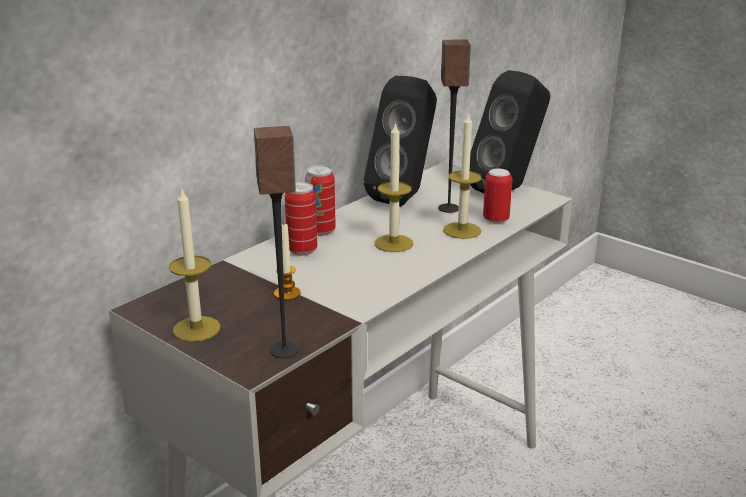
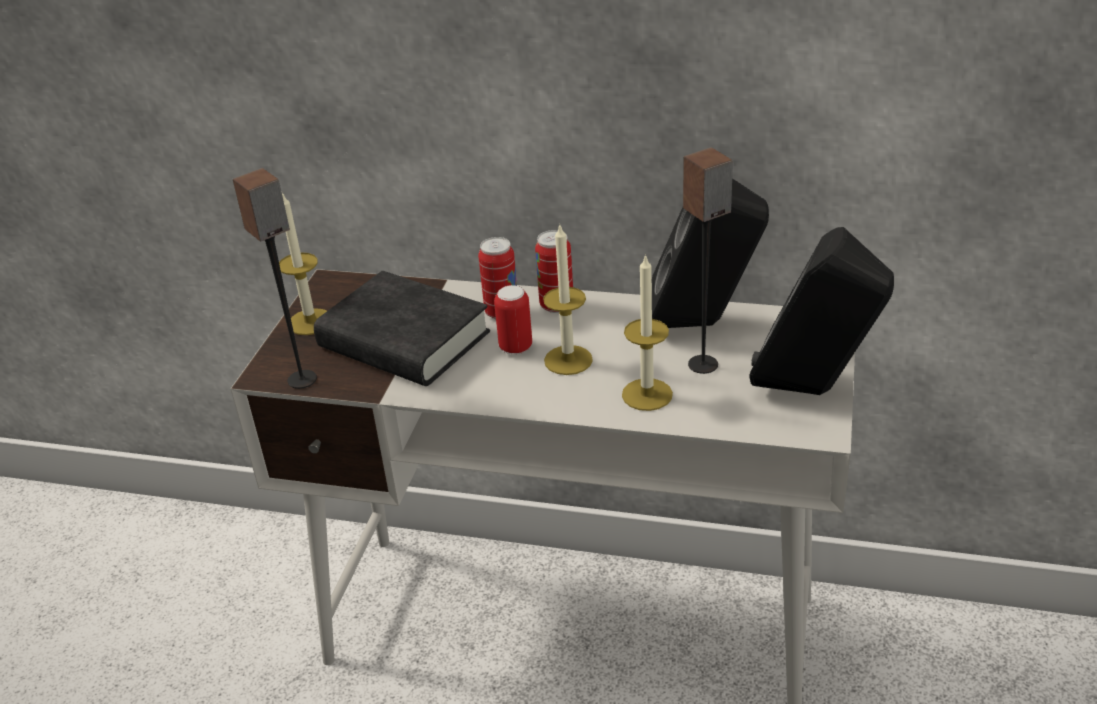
camera: 65 degrees right, 10 degrees up
(287, 294) = (404, 340): candle -> black book
(495, 219) = (705, 409): can -> can (515, 347)

